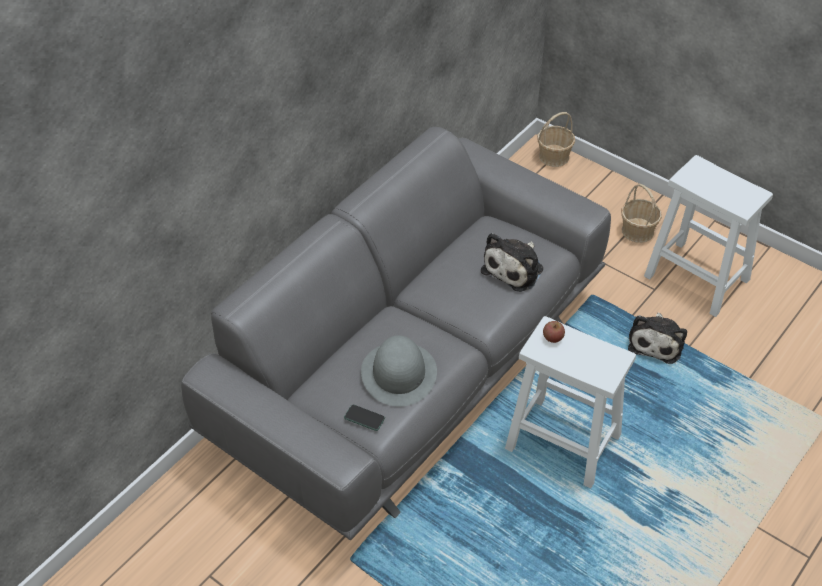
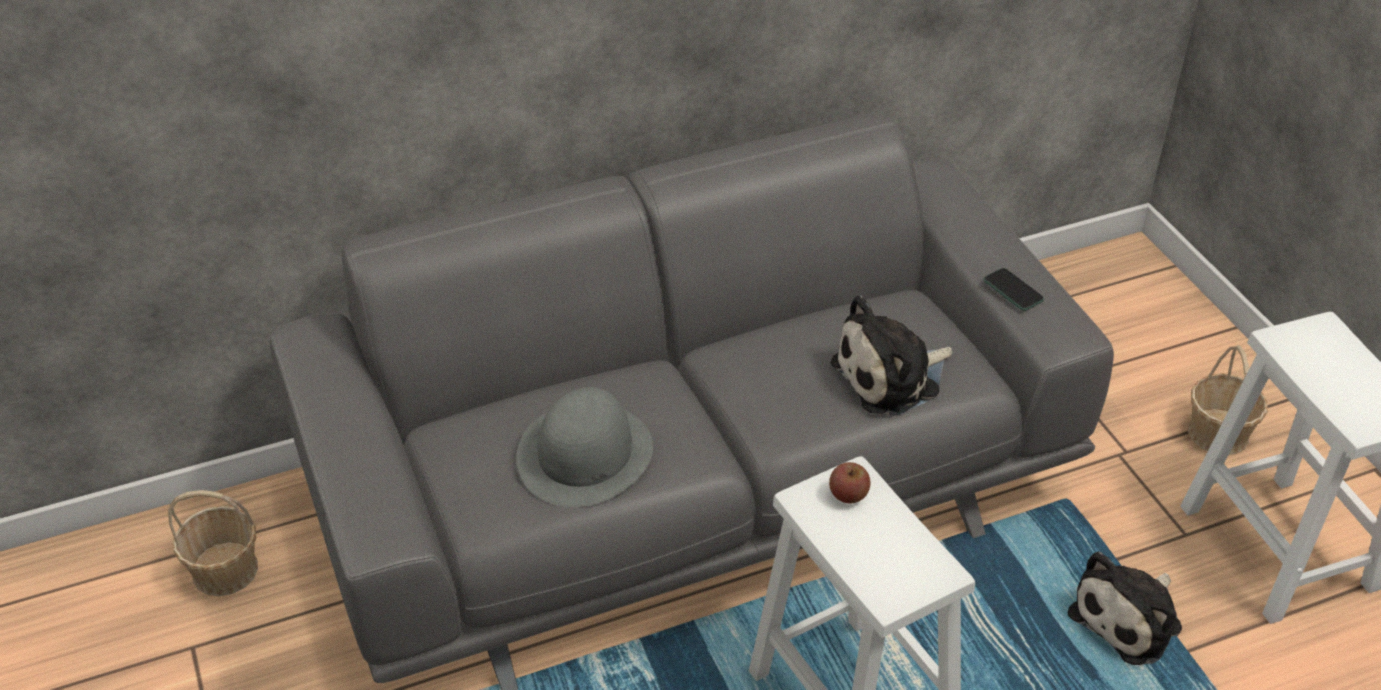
camera: 30 degrees right, 5 degrees down
(364, 418) = (482, 496): phone -> phone (1013, 290)
(554, 156) = (1149, 273): basket -> basket (225, 570)

